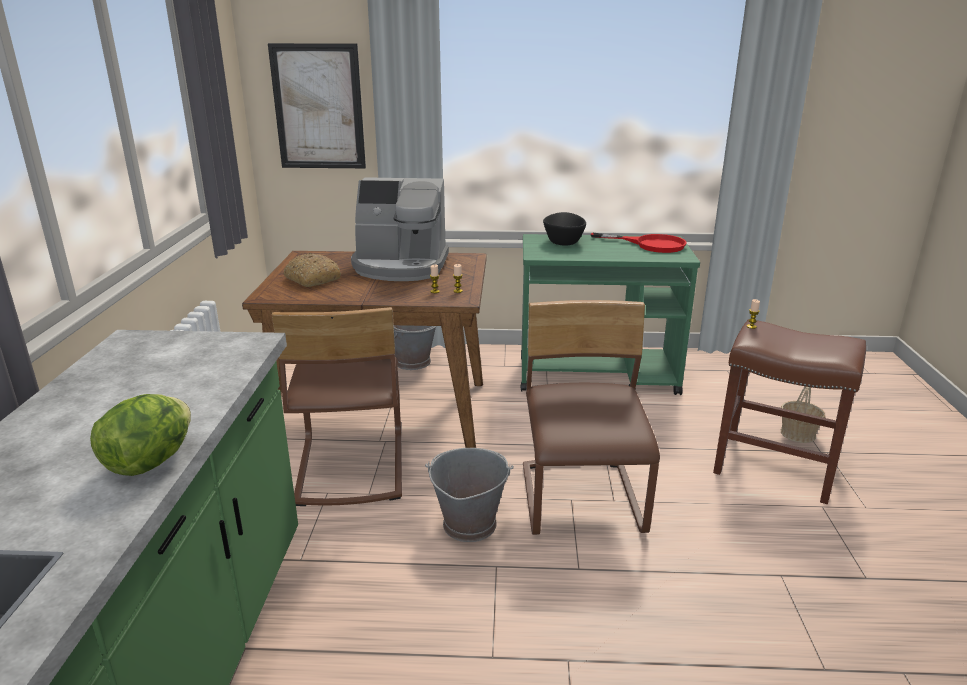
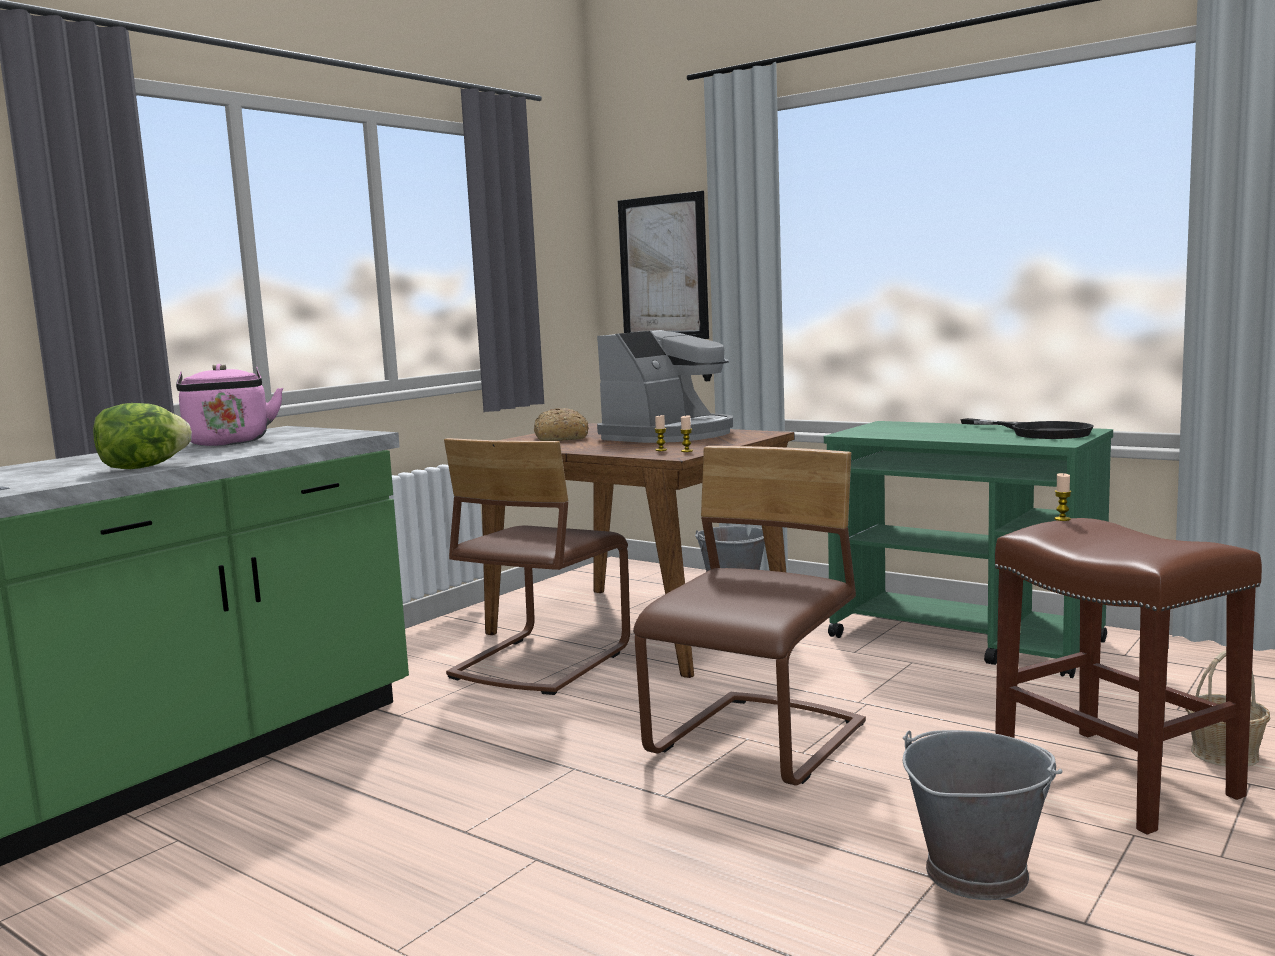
camera: 35 degrees right, 15 degrees down
(134, 382) = (229, 443): none -> pink kettle
(400, 266) = (669, 435): coffee machine -> coffee machine turned 90 degrees counterclockwise
(468, 524) = (595, 730): grey bucket -> grey bucket (975, 872)
(564, 241) = (916, 426): black bowl -> none
(650, 244) = (1039, 432): red frying pan -> black frying pan

